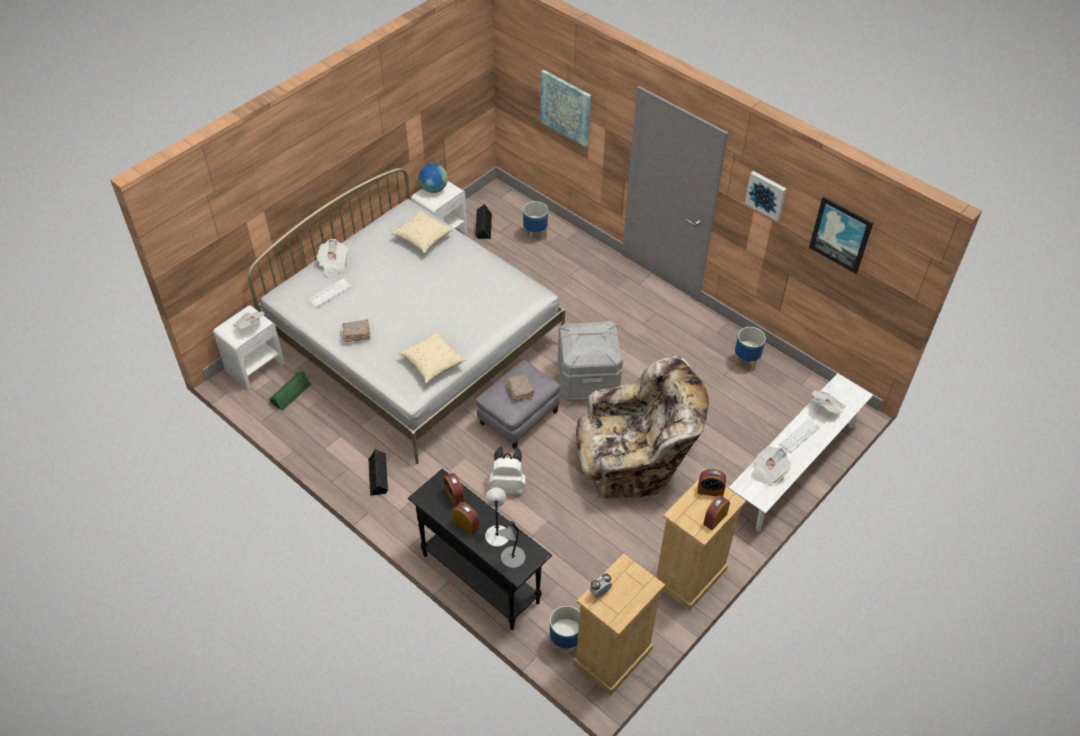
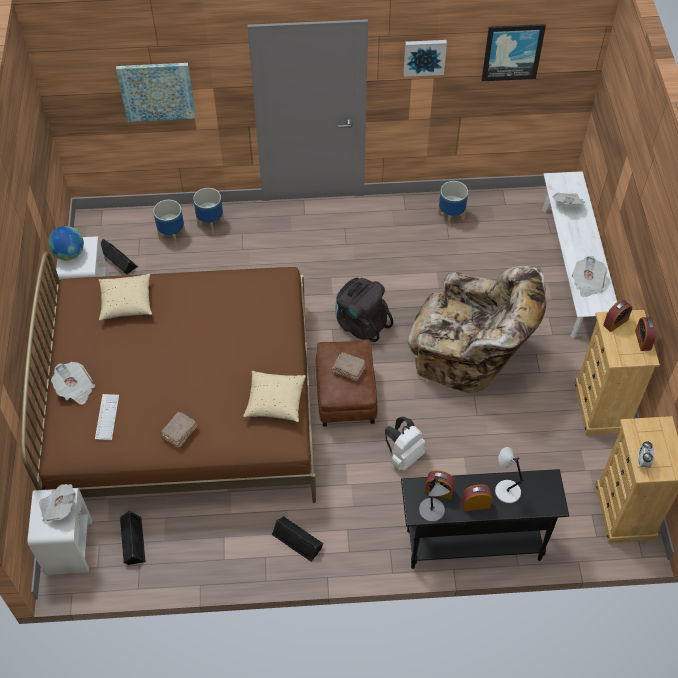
camera: 45 degrees left, 5 degrees up
(290, 393) = (132, 541): green speaker -> black speaker
(414, 342) = (185, 405): white bed -> brown bed
(512, 559) = (539, 498): grey table lamp -> grey table lamp (432, 511)
(518, 417) = (345, 396): grey ottoman -> brown ottoman
(565, 642) = (584, 533): planter -> planter (210, 223)
(587, 381) = (361, 323): grey storage box -> black backpack
(635, 462) = (469, 357): beige armchair -> beige armchair turned 75 degrees clockwise
(799, 436) = (575, 240): keyboard -> none

